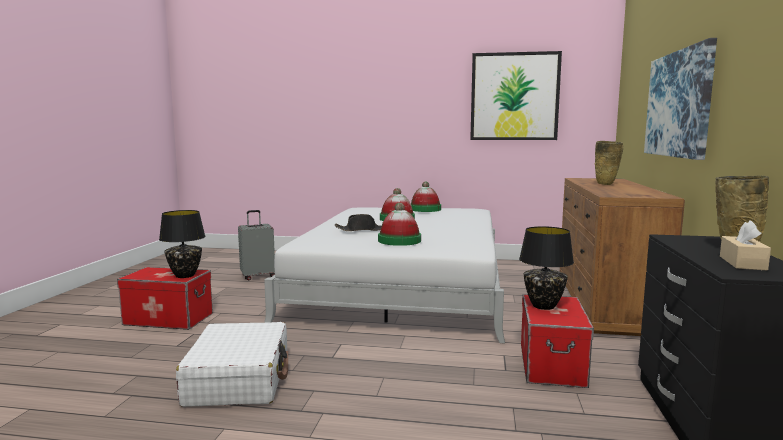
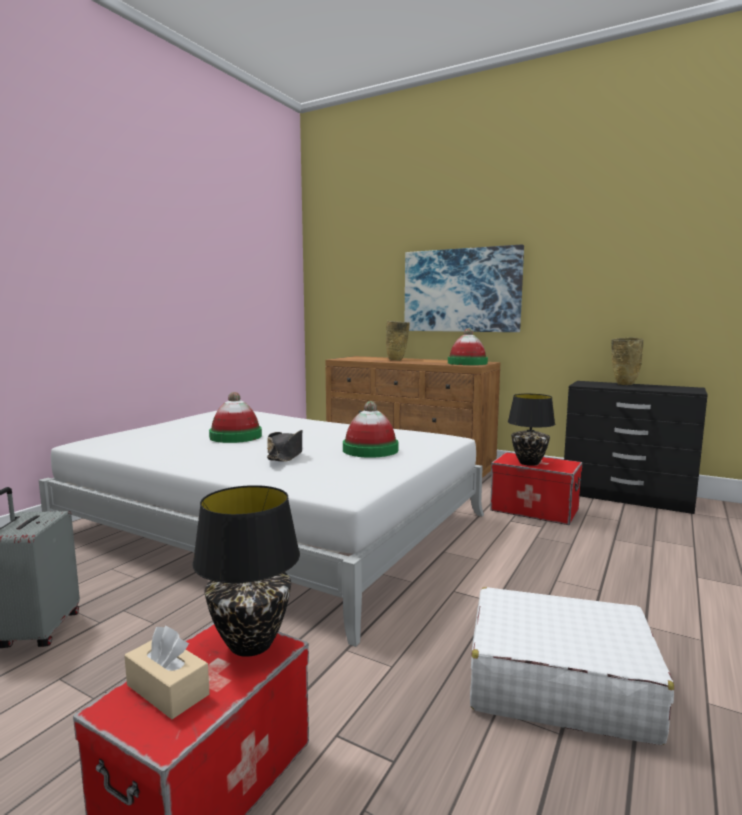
camera: 70 degrees left, 0 degrees up
(425, 209) = (195, 421): hat -> hat (467, 363)
(514, 96) = (233, 270): picture -> none
(742, 263) = (663, 388): beige tissue box -> beige tissue box (167, 690)

